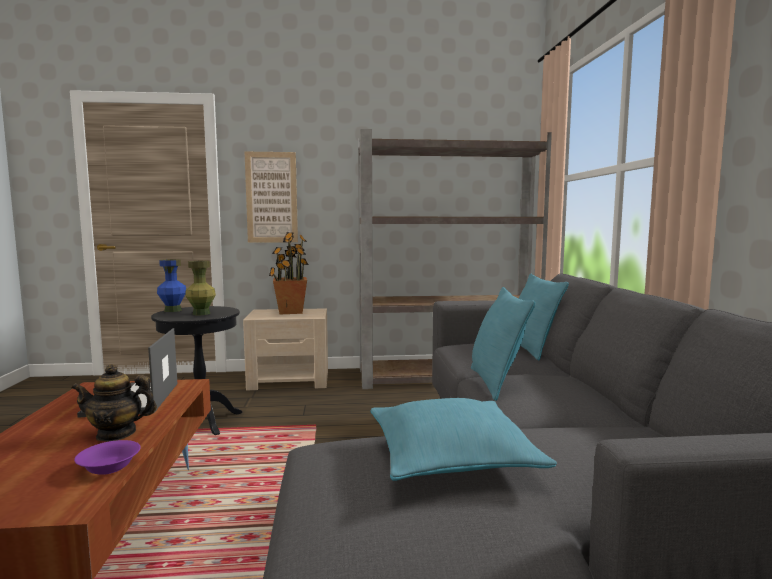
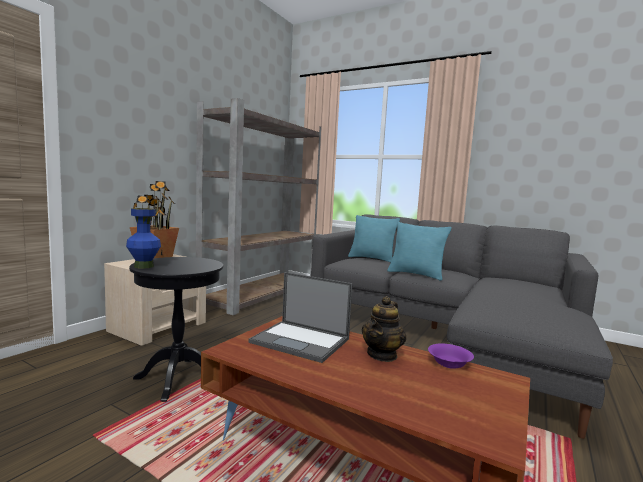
camera: 55 degrees left, 0 degrees up
(201, 313) = (190, 264): green vase -> none
(271, 197) = (119, 142): picture -> none
(451, 456) = (513, 298): turquoise pillow -> none

